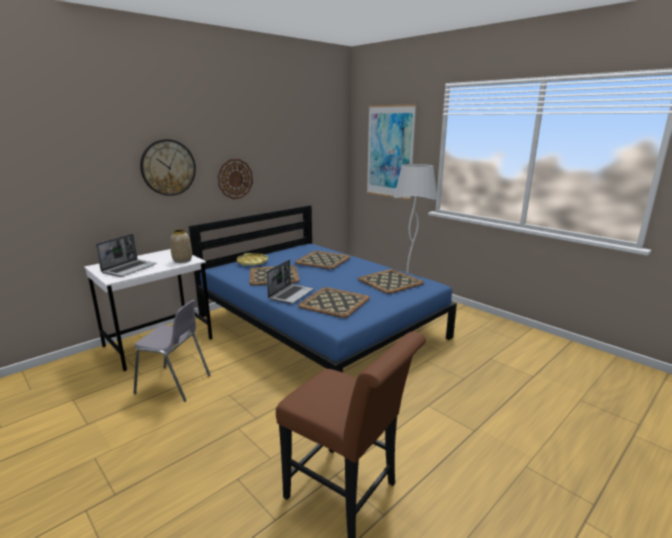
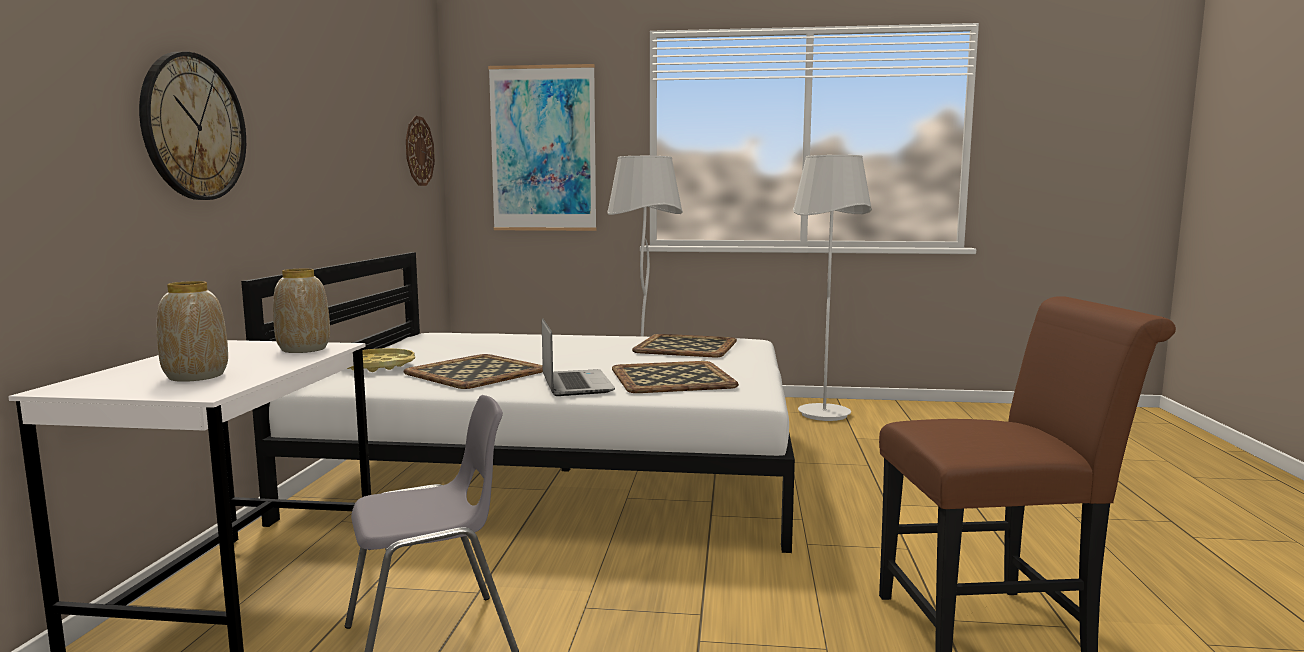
camera: 40 degrees left, 10 degrees down
(130, 269) = (195, 376): laptop -> vase
(235, 179) = (304, 179): wall clock -> wall clock (419, 151)
(320, 326) = (561, 469): blue bed -> white bed
(322, 260) = (515, 343): tray -> none
(501, 336) = (823, 414): none -> white floor lamp

